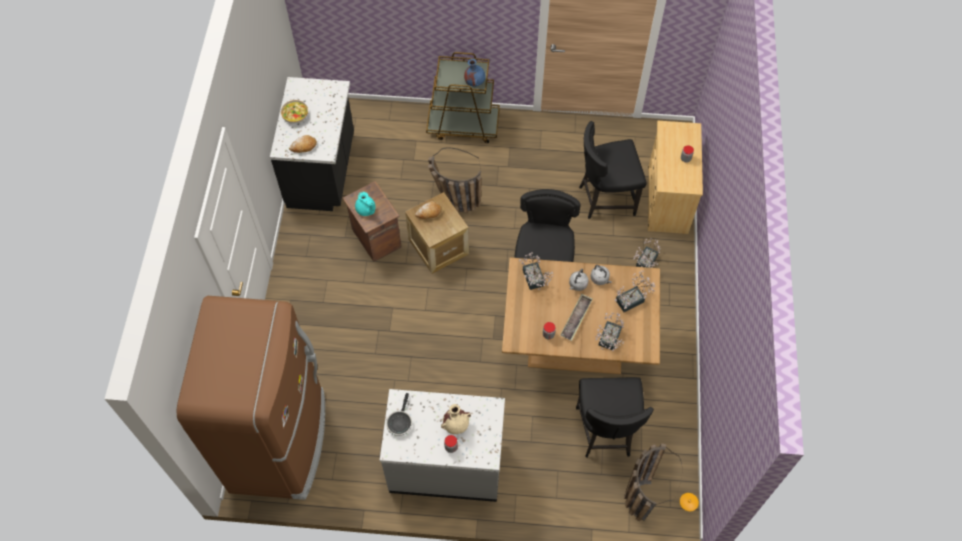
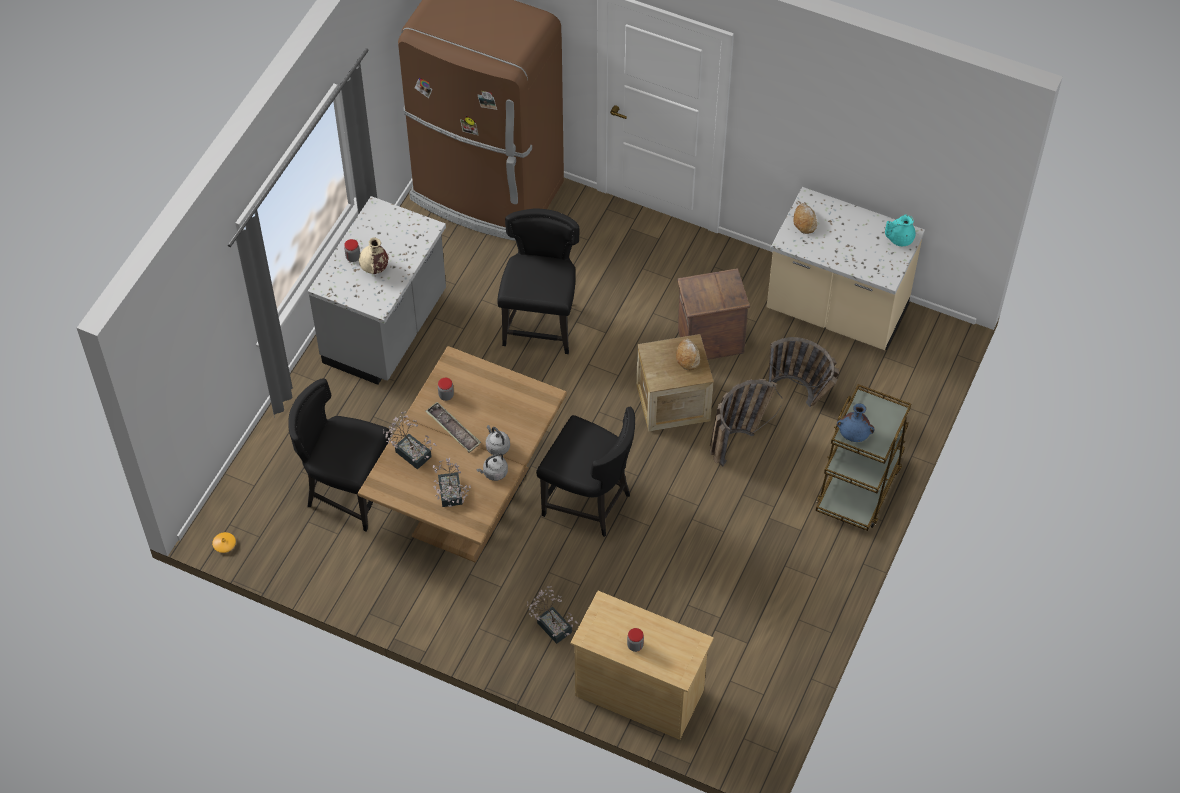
camera: 110 degrees right, 5 degrees down
(295, 116) = (856, 223): bowl -> none
(323, 171) = (836, 311): black counter -> beige counter
(366, 210) = (708, 286): turquoise teapot -> turquoise teapot (899, 238)
(399, 422) = (403, 222): frying pan -> none
(534, 280) = (523, 405): potted plant -> none
(605, 199) = (671, 615): black chair -> black chair (541, 323)
(642, 490) = (262, 504): basket -> basket (802, 395)

